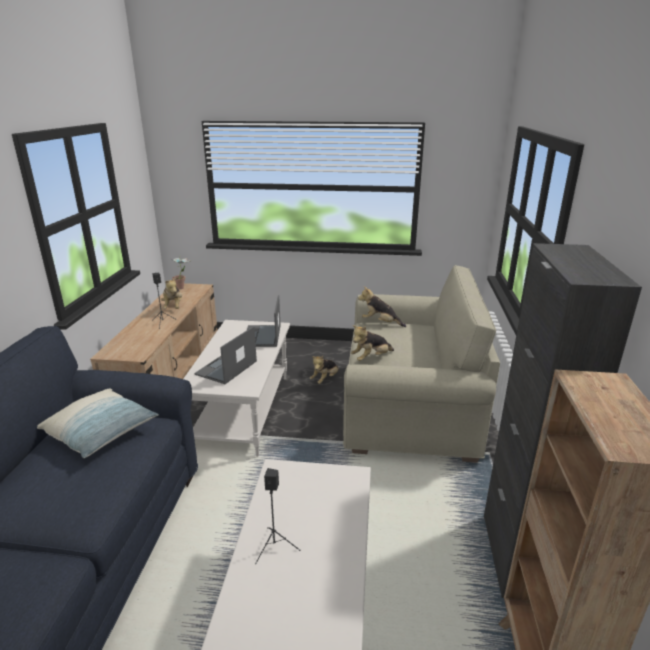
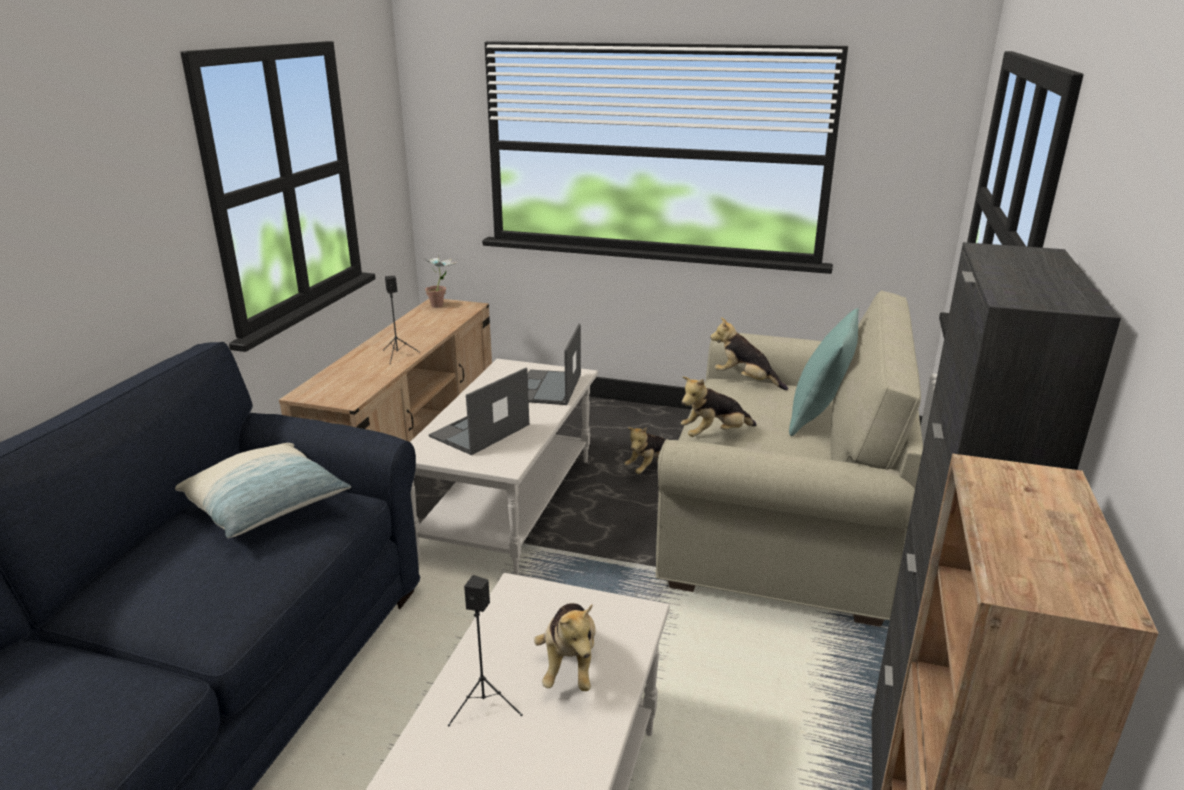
camera: 10 degrees right, 0 degrees up
(173, 307) = (420, 333): plush toy -> plush toy (569, 665)
(428, 342) = (819, 417): none -> turquoise pillow

